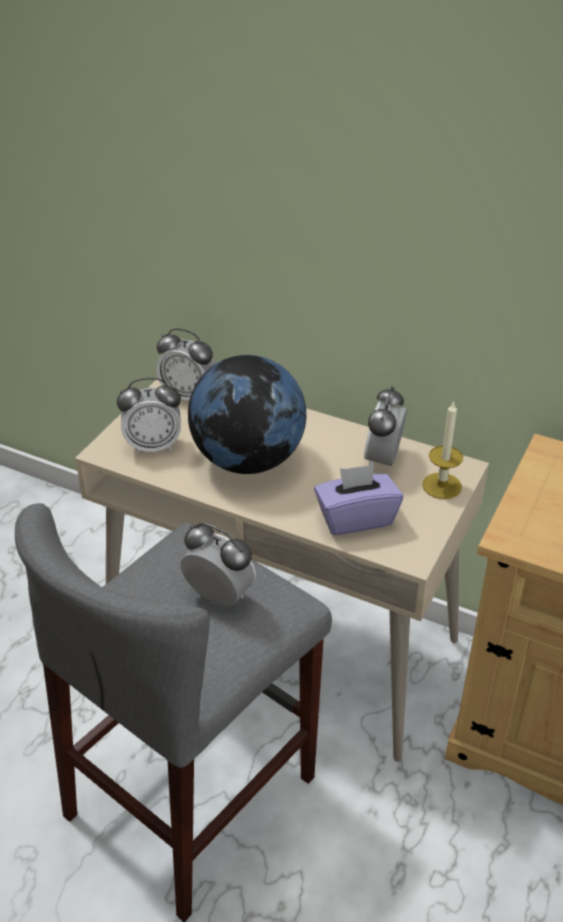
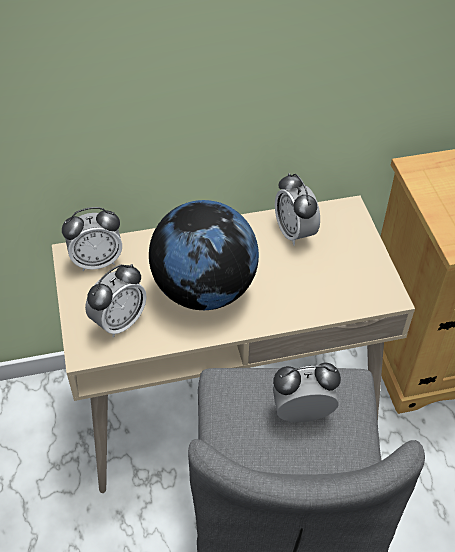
camera: 40 degrees left, 10 degrees up
(356, 518) = (326, 290): purple tissue box -> none
(442, 486) = (351, 230): candle -> none

